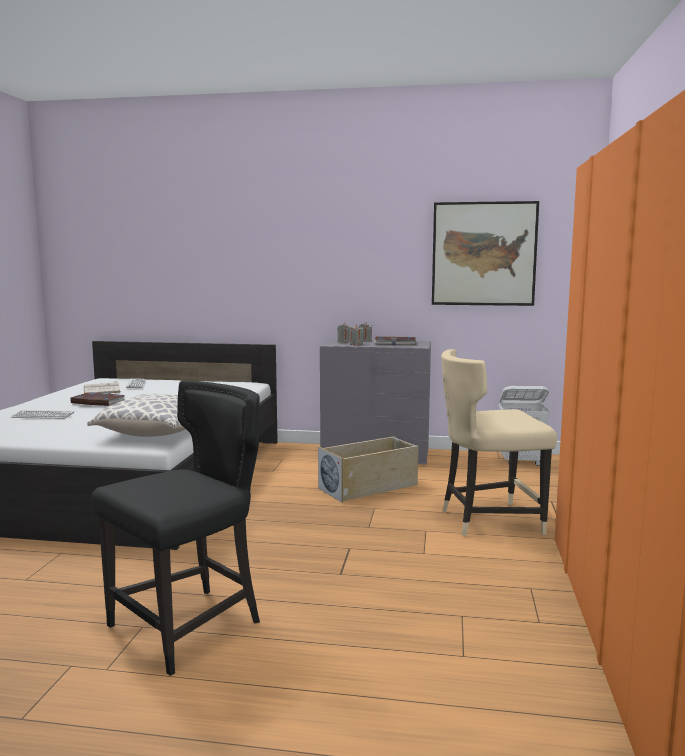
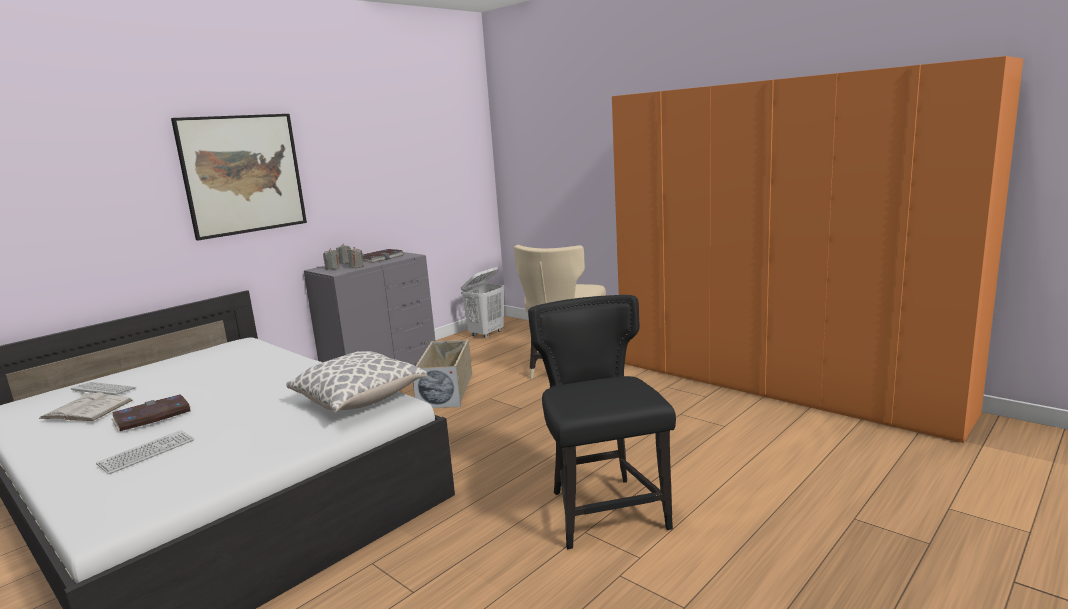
camera: 55 degrees left, 5 degrees up
(483, 254) = (420, 163): picture -> picture (243, 174)

